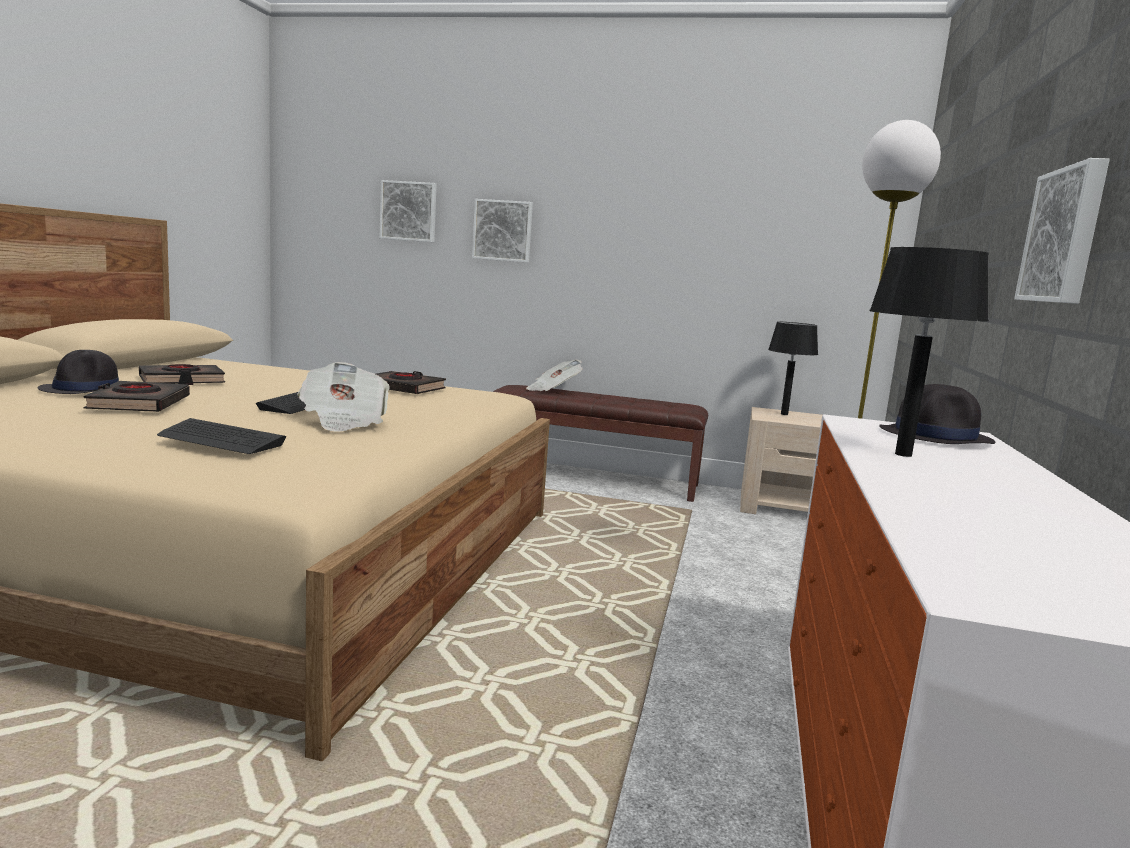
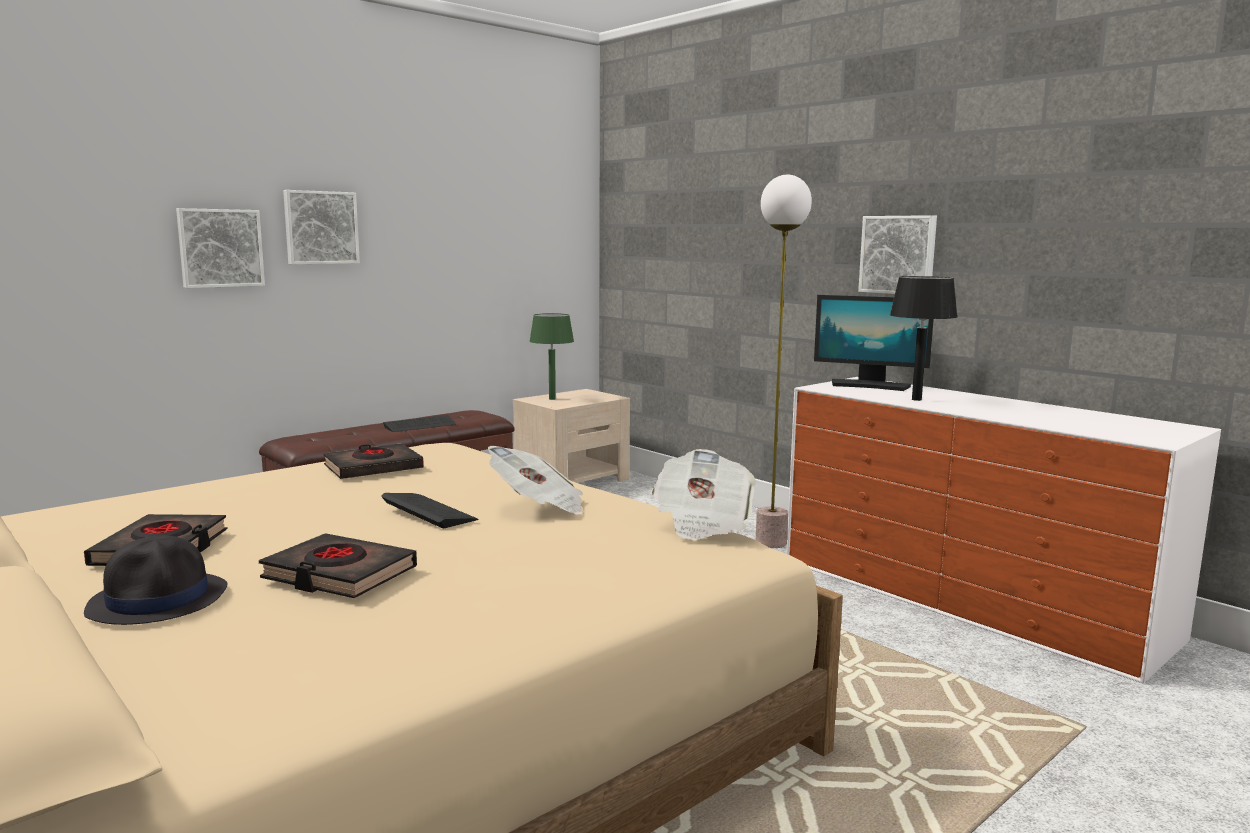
camera: 55 degrees left, 0 degrees up
(221, 440) = (612, 548): keyboard -> keyboard (420, 425)
(409, 211) = (63, 229): picture -> picture (320, 227)
(553, 390) = (336, 433): newspaper -> newspaper (702, 522)
(784, 414) = (552, 399): black table lamp -> green table lamp
(936, 437) = (869, 385): black hat -> monitor

